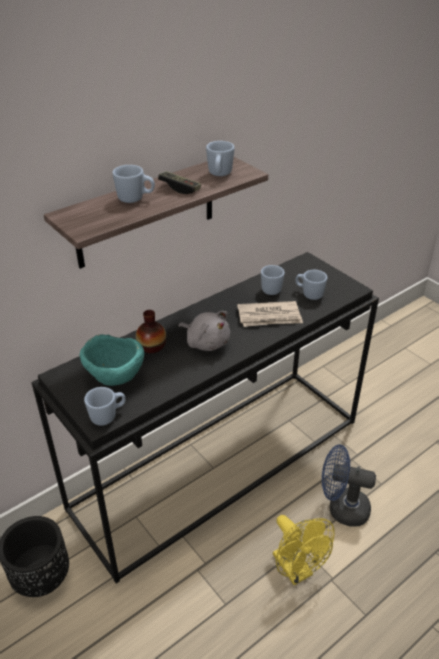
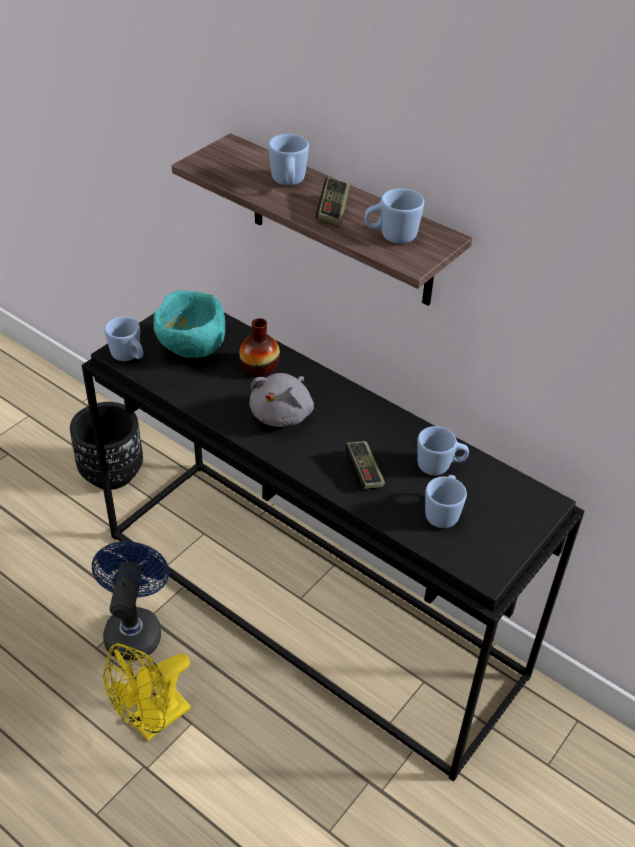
camera: 75 degrees right, 5 degrees up
(269, 316) = (364, 471): newspaper -> game controller
(341, 508) = (267, 772): blue fan -> blue fan (134, 628)

